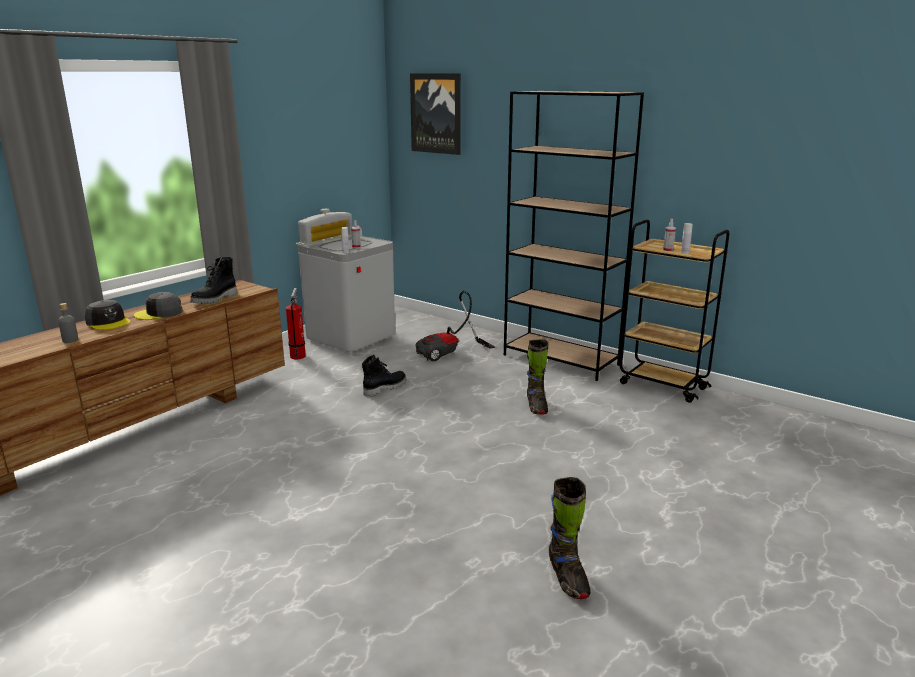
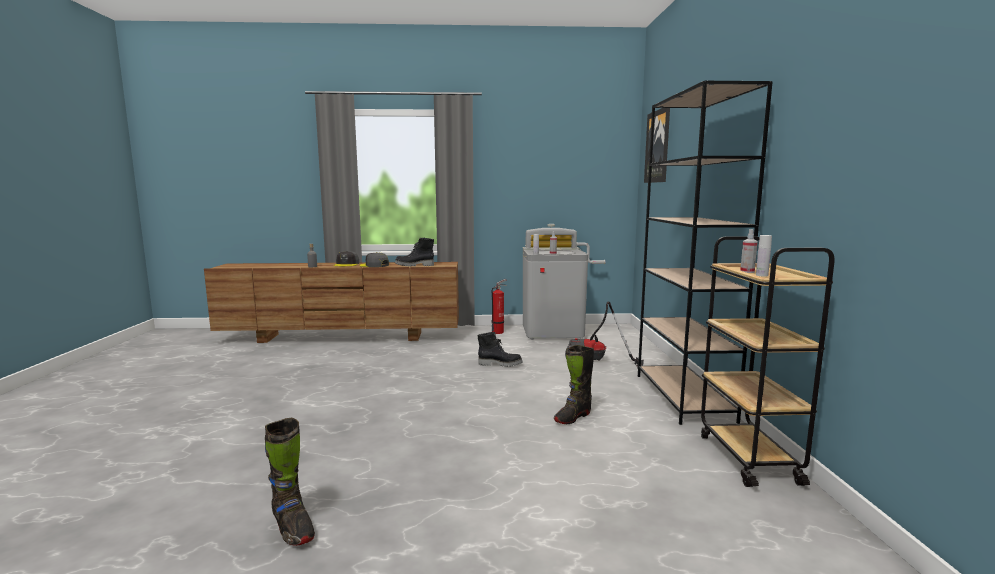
camera: 50 degrees right, 10 degrees down
(567, 578) = (292, 528): black boot -> black boot turned 75 degrees counterclockwise

